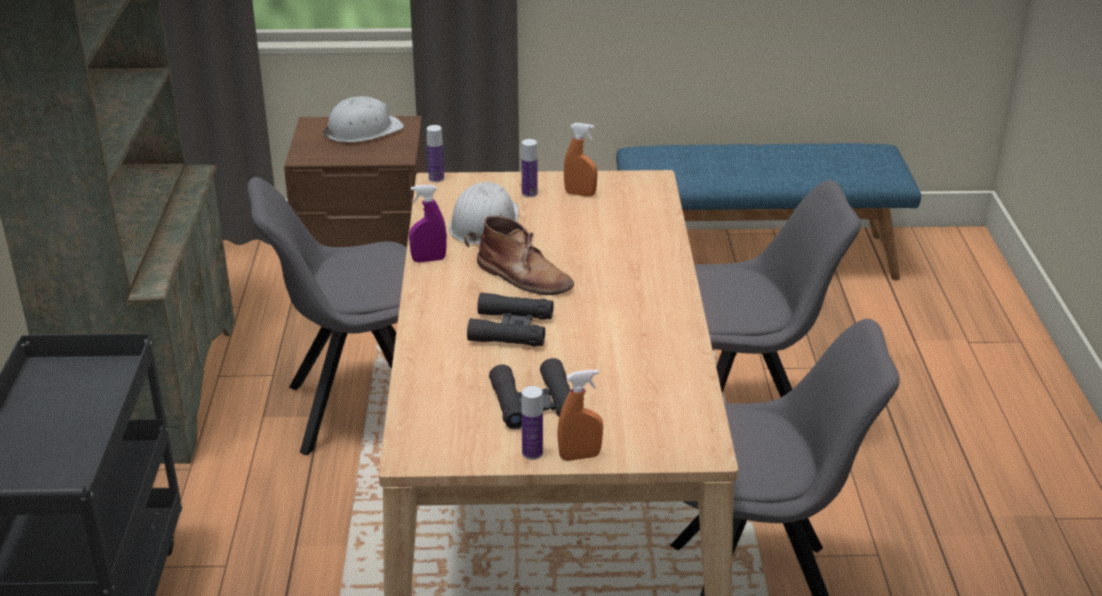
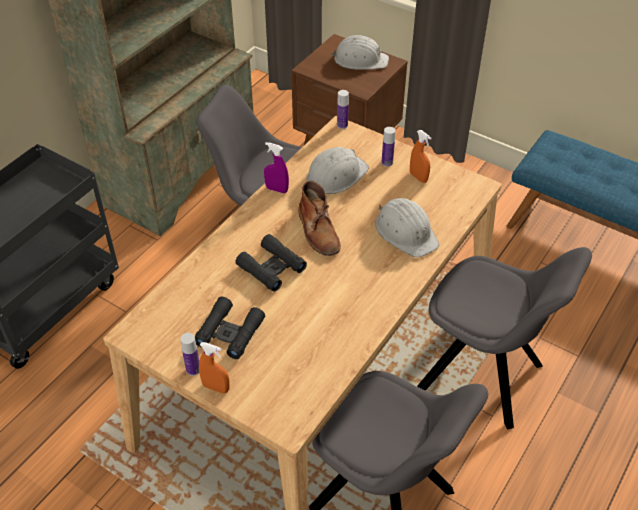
camera: 35 degrees right, 15 degrees up
(623, 243) = (406, 232): none -> white hard hat

